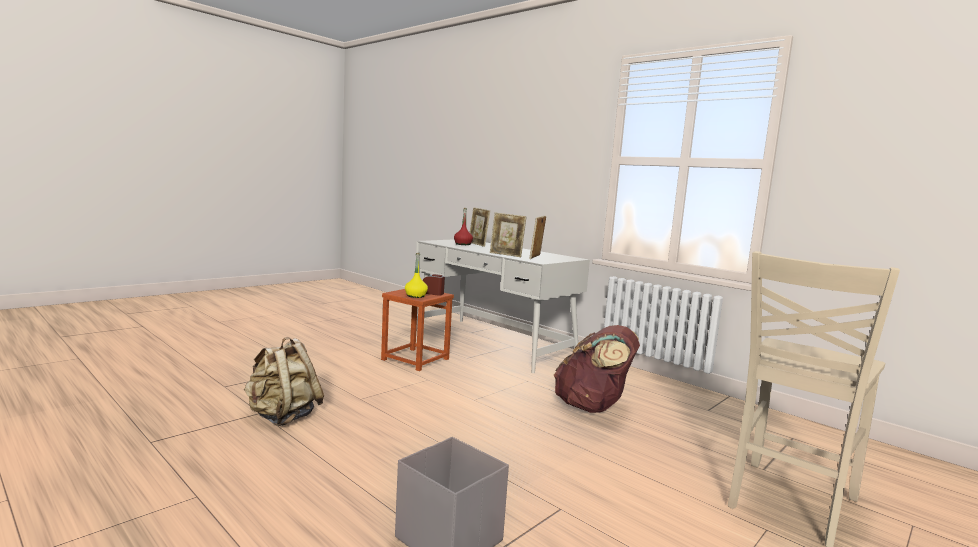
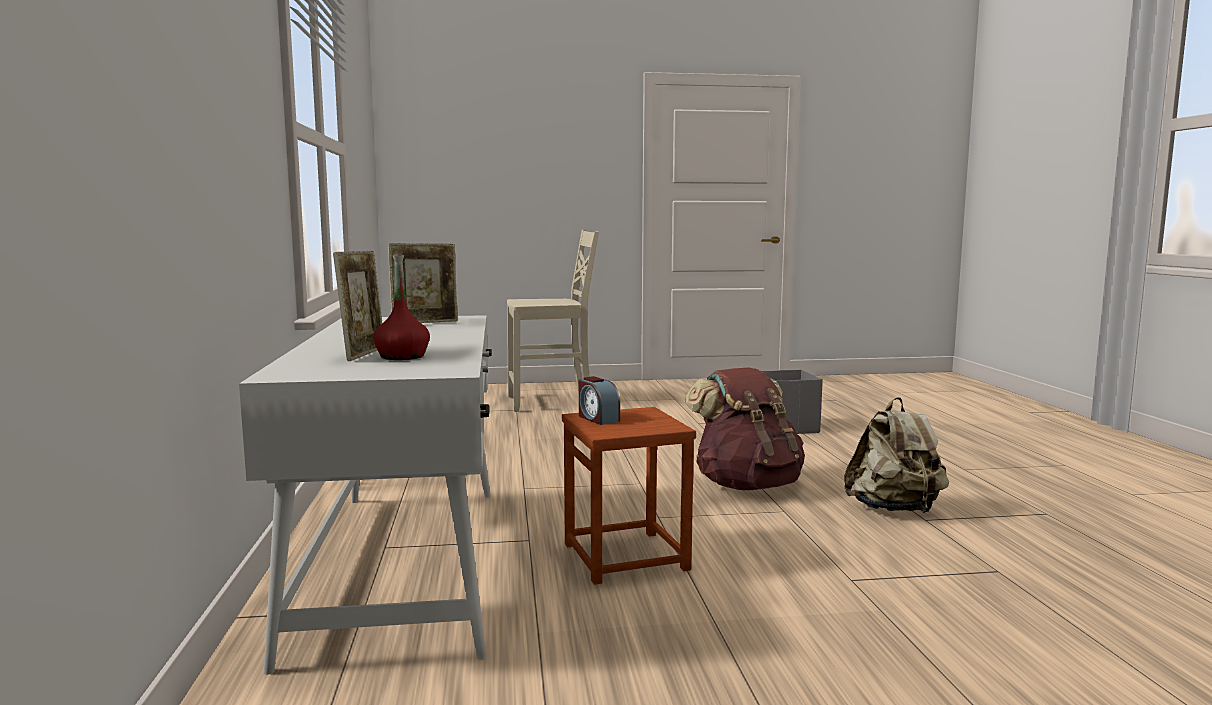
camera: 140 degrees left, 0 degrees up
(415, 296) = (643, 416): yellow bottle -> none
(506, 255) = (460, 328): picture frame -> none
(593, 407) = (525, 453): brown backpack -> brown backpack (746, 485)

